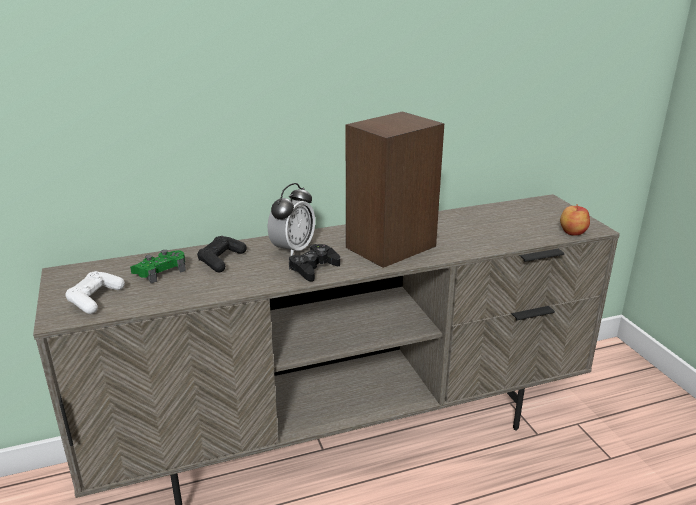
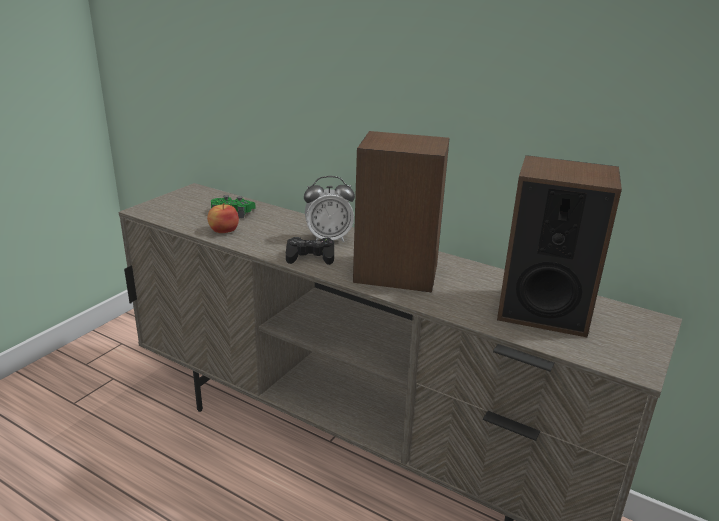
camera: 50 degrees right, 0 degrees up
(95, 299) = (174, 210): white game controller -> none
(221, 260) = (275, 223): black game controller -> none
(504, 224) = (543, 311): none -> speaker
(572, 232) = (598, 357): apple -> apple (223, 230)

